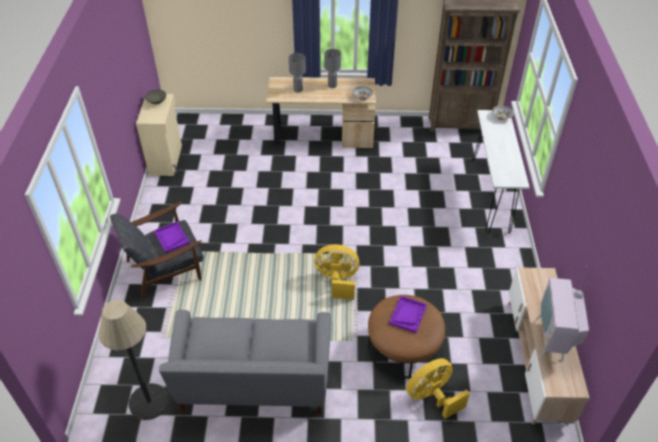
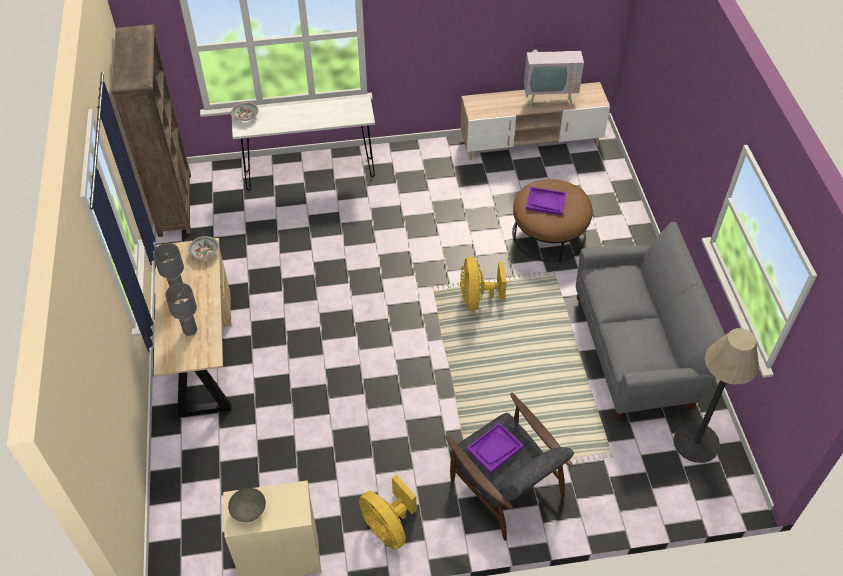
camera: 100 degrees left, 5 degrees up
(432, 396) = (597, 210): yellow fan -> yellow fan (388, 527)

